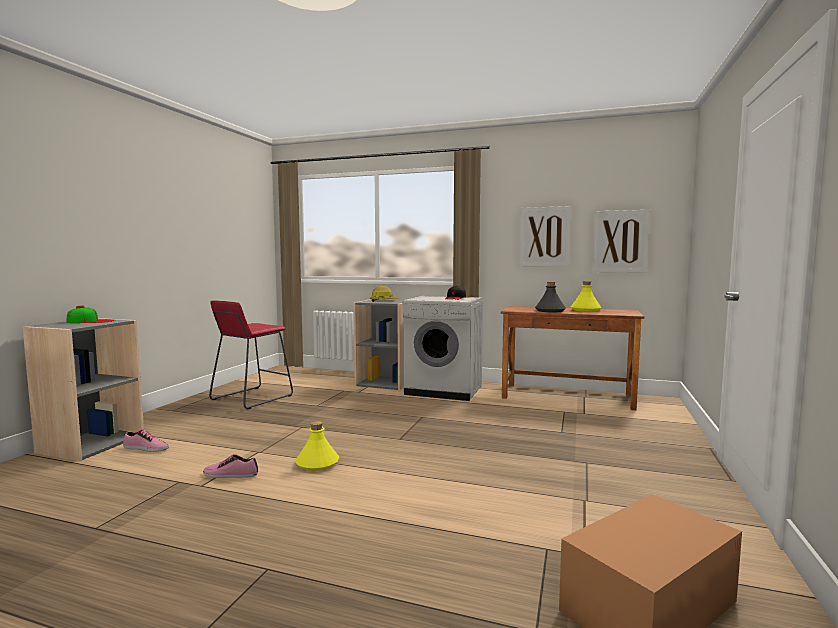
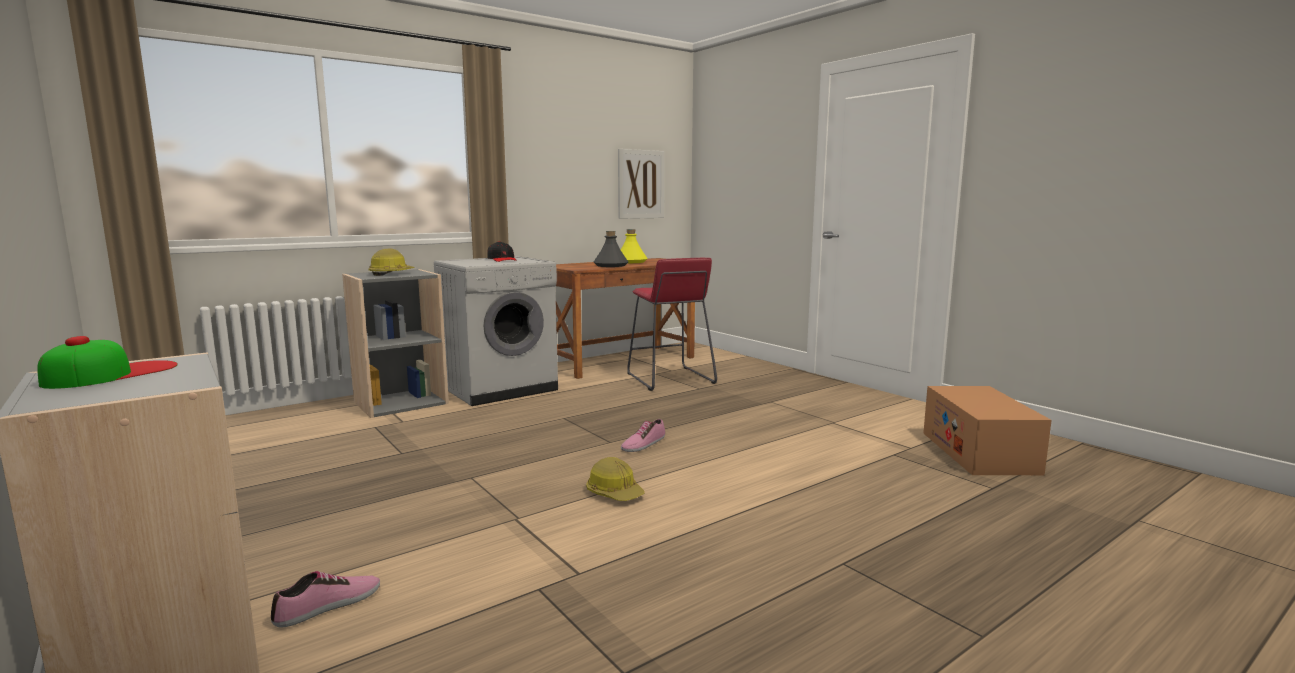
camera: 55 degrees left, 5 degrees up
(231, 474) = (569, 548): shoe -> shoe (643, 444)
(252, 398) = (250, 484): red stool -> red stool (669, 379)
(318, 463) = (615, 493): yellow bottle -> hard hat
(545, 236) = (571, 176): picture -> none

